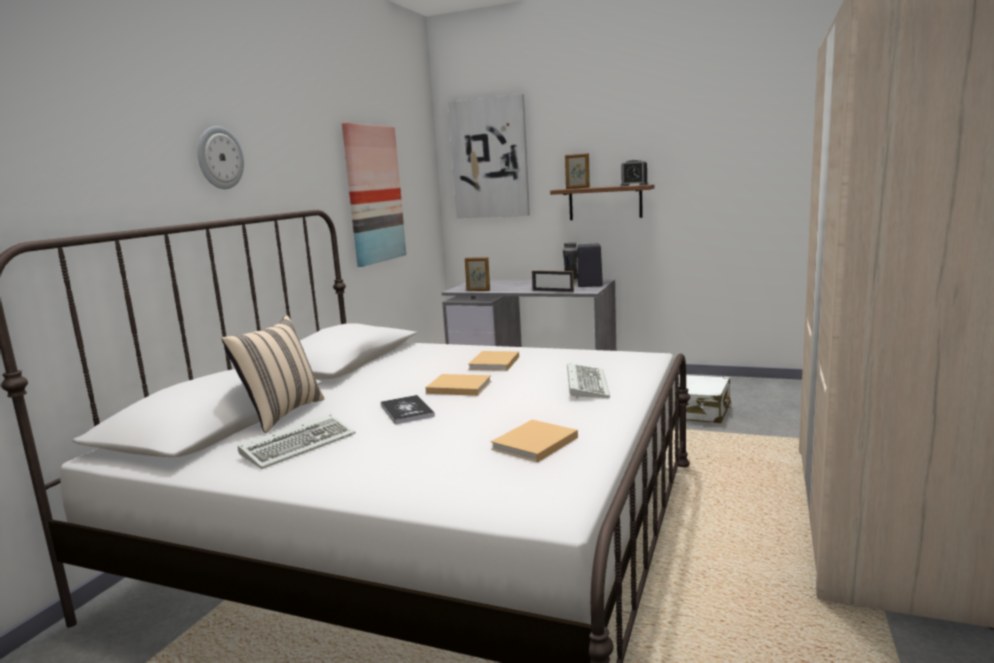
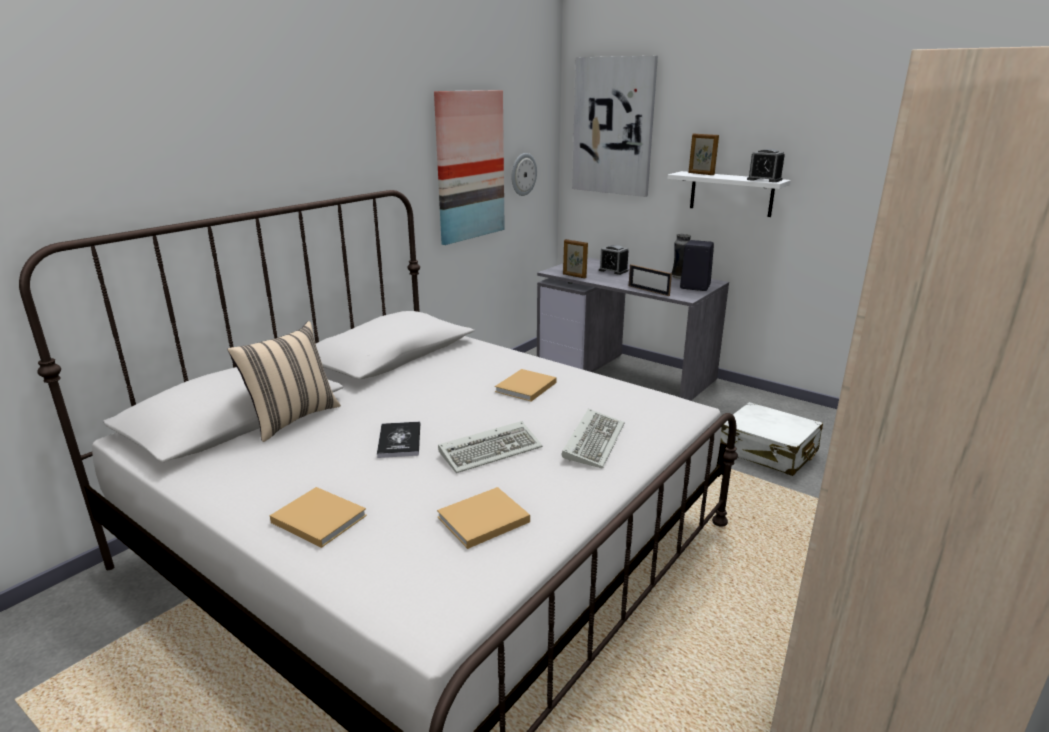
camera: 15 degrees right, 10 degrees up
(219, 158) = (279, 141): wall clock -> wall clock (523, 174)
(300, 444) = (281, 465): keyboard -> keyboard (492, 450)
(457, 387) = (467, 416): beige book -> beige book (317, 518)
(510, 284) = (613, 270): none -> alarm clock
(605, 202) = (731, 194): brown shelf -> white shelf

